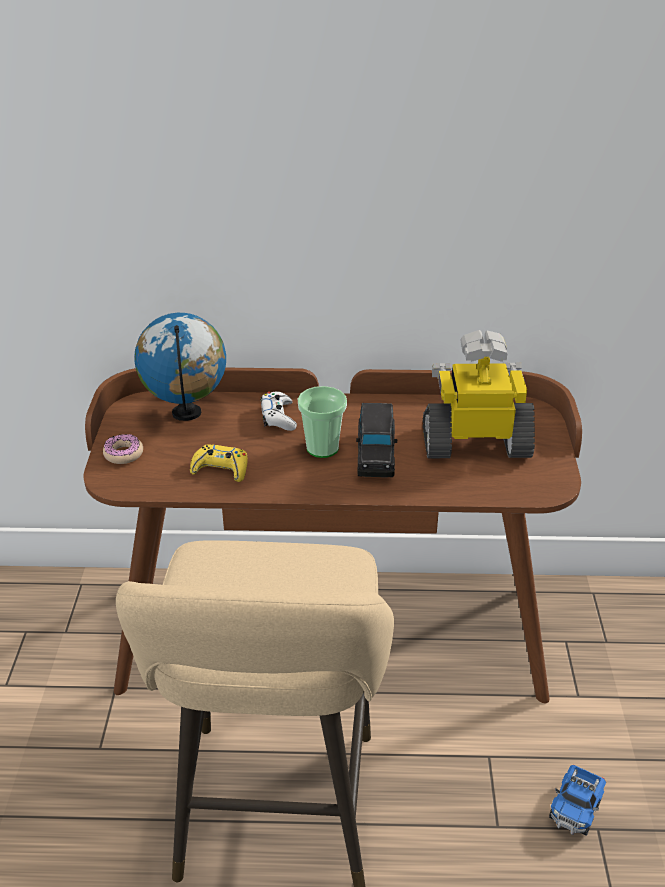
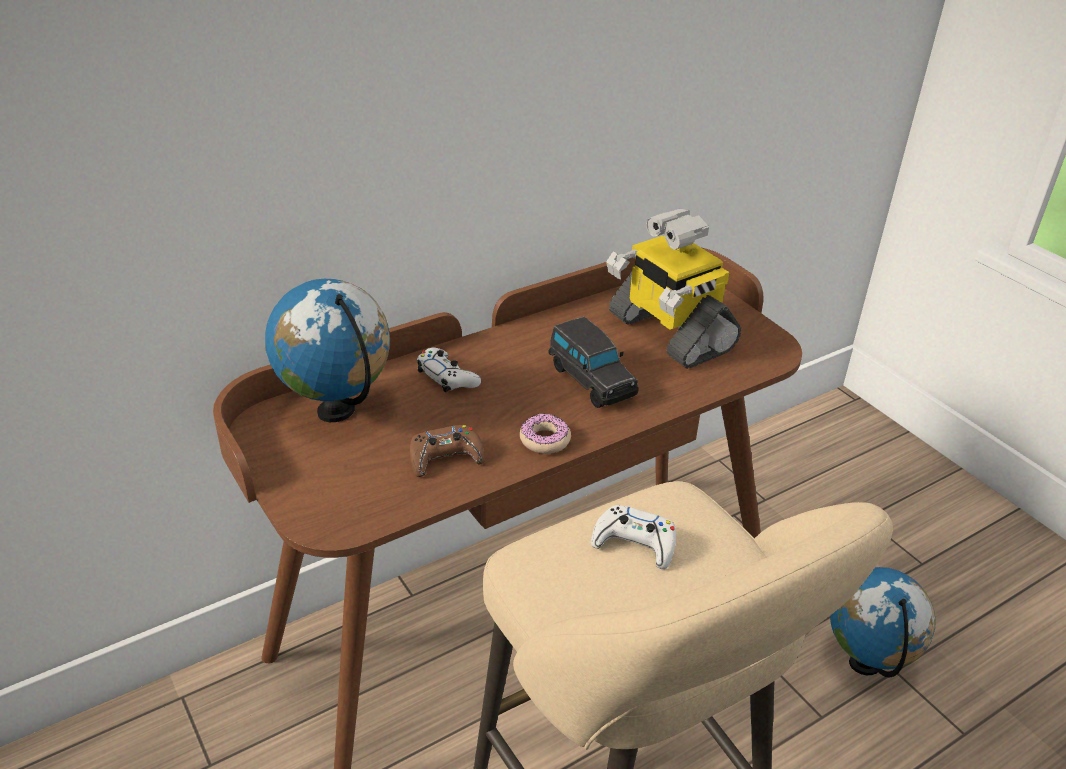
camera: 35 degrees left, 0 degrees up
(123, 454) = (308, 487): donut -> donut (545, 440)
(221, 469) = (445, 458): yellow game controller -> brown game controller
(274, 573) = (634, 544): none -> white game controller
(322, 448) = (529, 393): cup -> none
(476, 443) = (668, 332): toy robot -> toy robot turned 90 degrees counterclockwise
(575, 809) = (865, 664): toy truck -> globe

